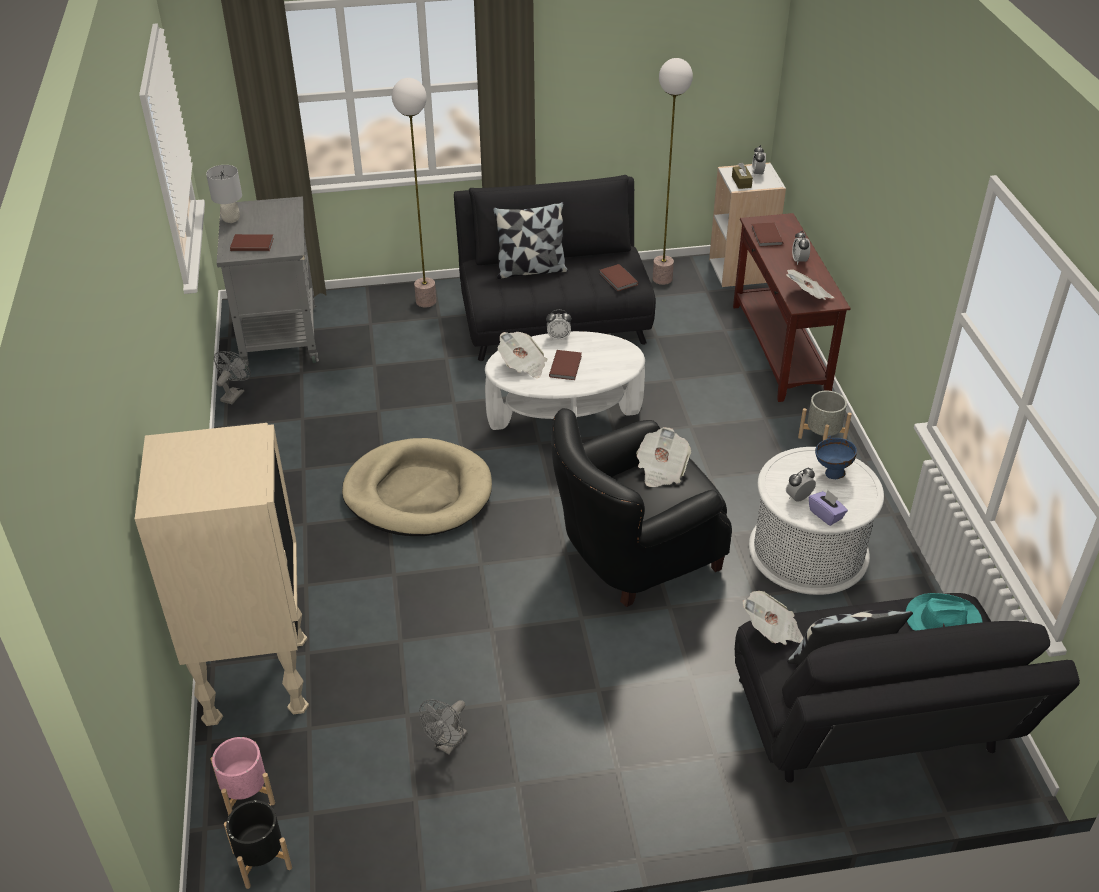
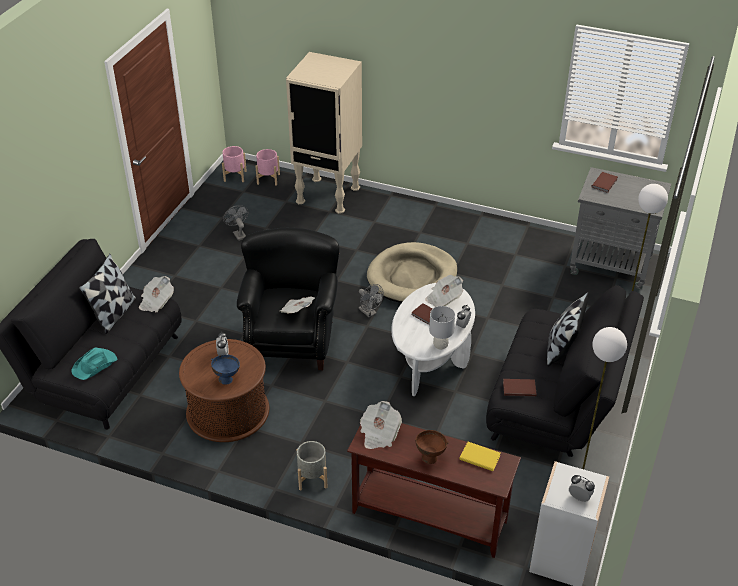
camera: 120 degrees right, 0 degrees up
(230, 220) = (643, 182): grey table lamp -> grey table lamp (440, 345)
(234, 394) = (559, 236): grey fan -> grey fan (369, 313)
(262, 860) = (235, 176): black planter -> pink planter
(741, 182) = (570, 477): brown tissue box -> none
(766, 236) = (479, 456): brown book -> yellow book
(799, 261) = (430, 457): alarm clock -> brown bowl
(808, 551) = (228, 411): white coffee table -> brown coffee table
(826, 515) = (200, 357): purple tissue box -> none

